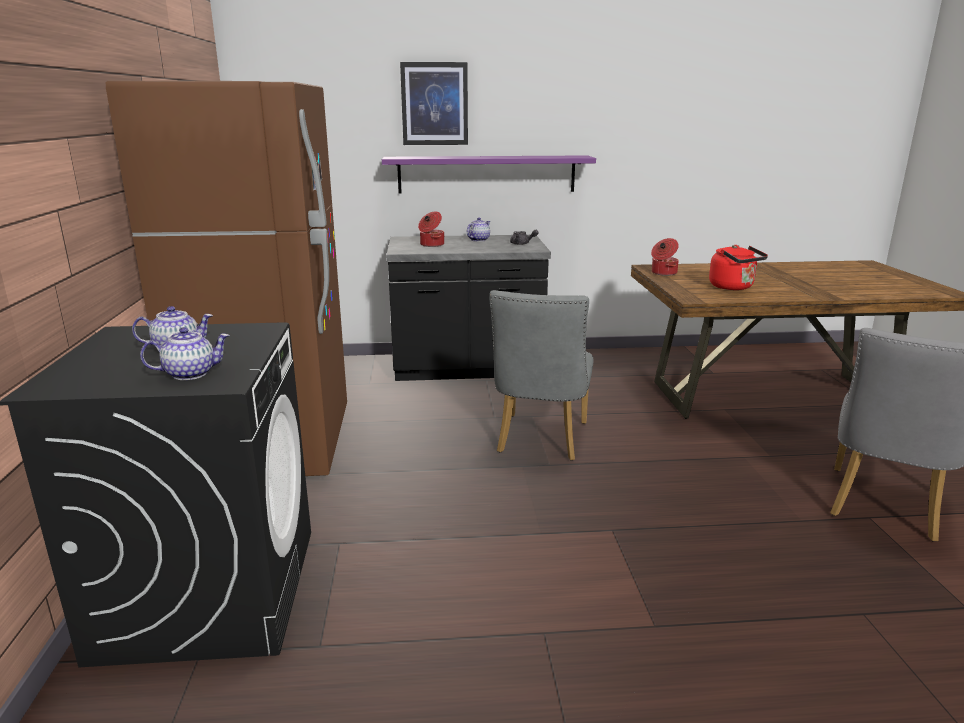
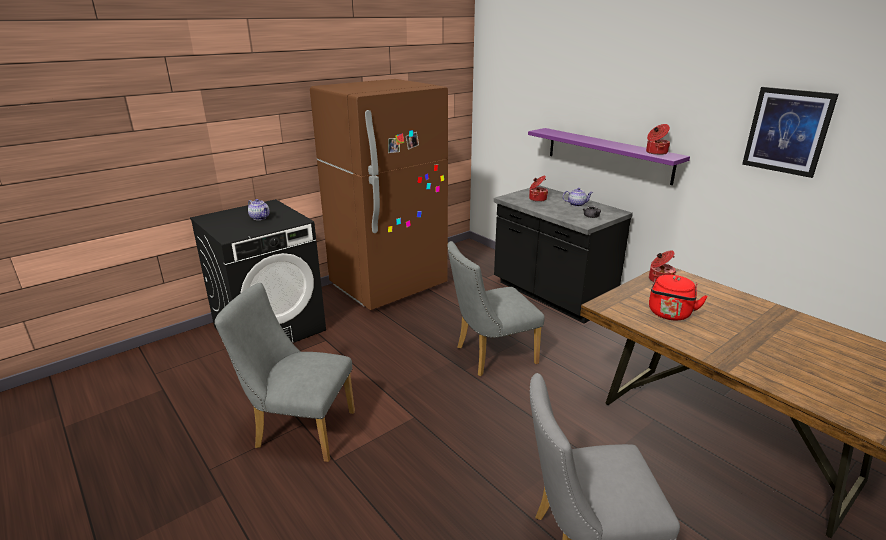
camera: 55 degrees right, 5 degrees up
(191, 373) = (234, 229): teapot -> none
(434, 104) = (580, 94): picture -> picture (787, 131)
(553, 640) = (299, 429): none -> grey chair
(559, 156) = (655, 152): none -> cooking pot

